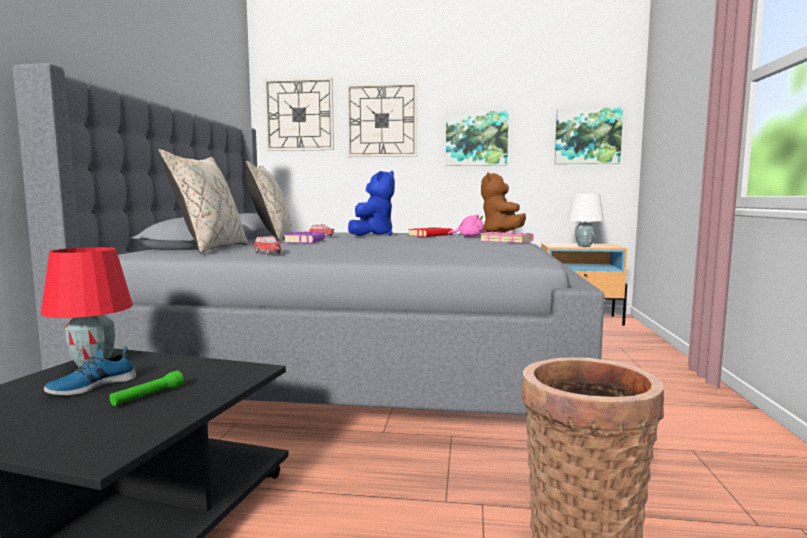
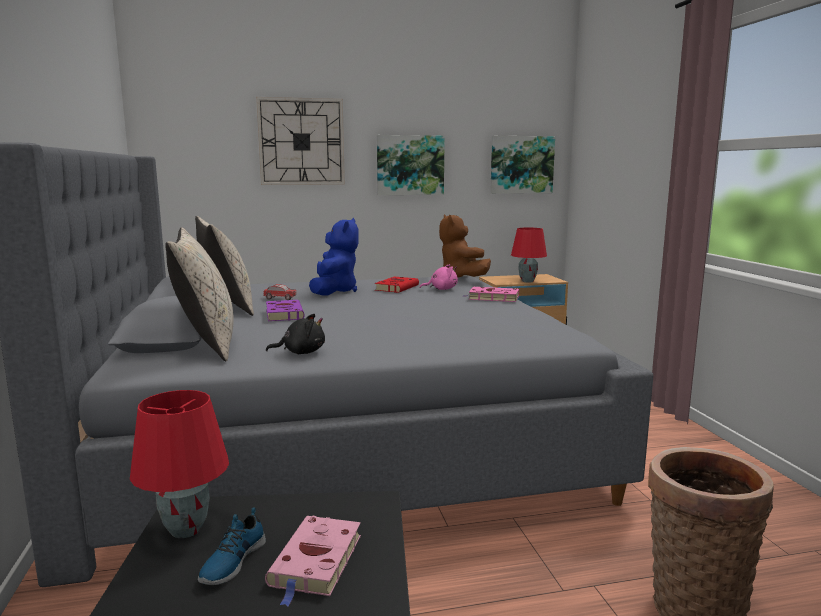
camera: 20 degrees left, 5 degrees up
(148, 396) = (316, 562): green flashlight -> pink book
(267, 253) = (301, 352): toy car -> black plush toy
(299, 115) = (194, 131): wall clock -> none
(584, 246) = (527, 281): white table lamp -> red table lamp

